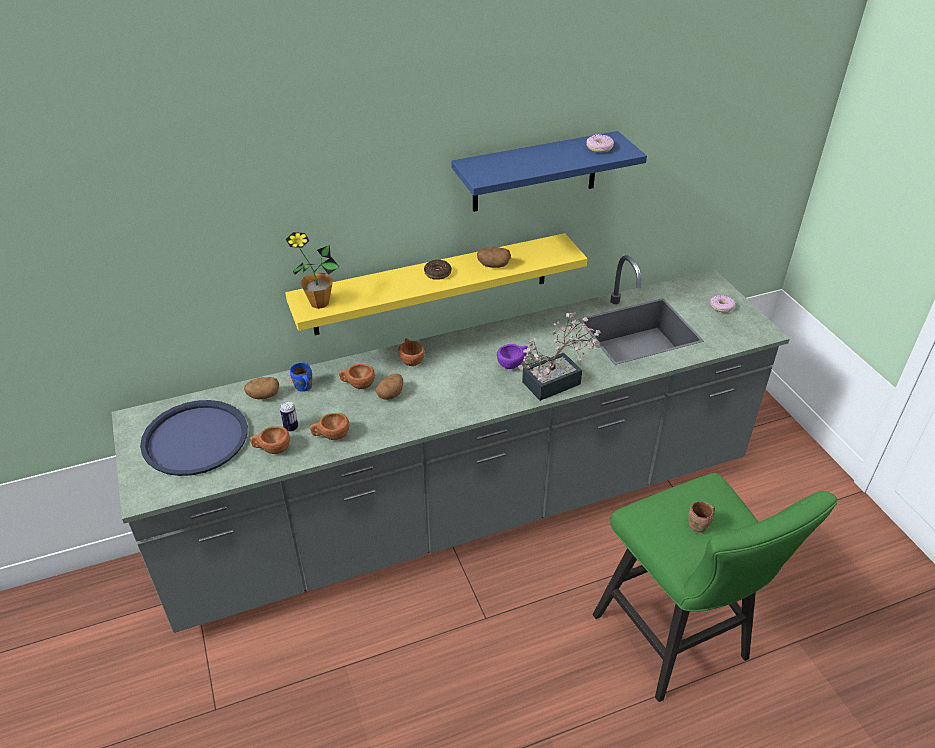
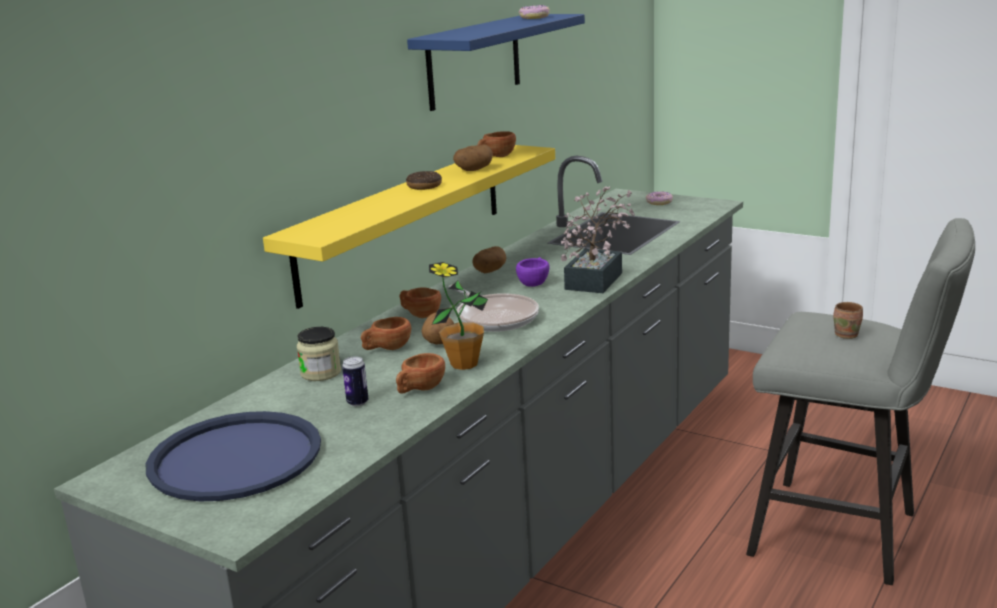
camera: 35 degrees left, 20 degrees down
(263, 395) = (276, 395): potato -> potato (489, 271)
(272, 449) = (361, 425): brown cup -> brown cup (496, 157)
(303, 387) = (321, 373): blue mug -> jar
(319, 303) = (323, 230): potted plant -> potted plant (464, 364)
(446, 388) = (495, 317): none -> frying pan
(678, 644) = (846, 535): green stool -> grey stool

